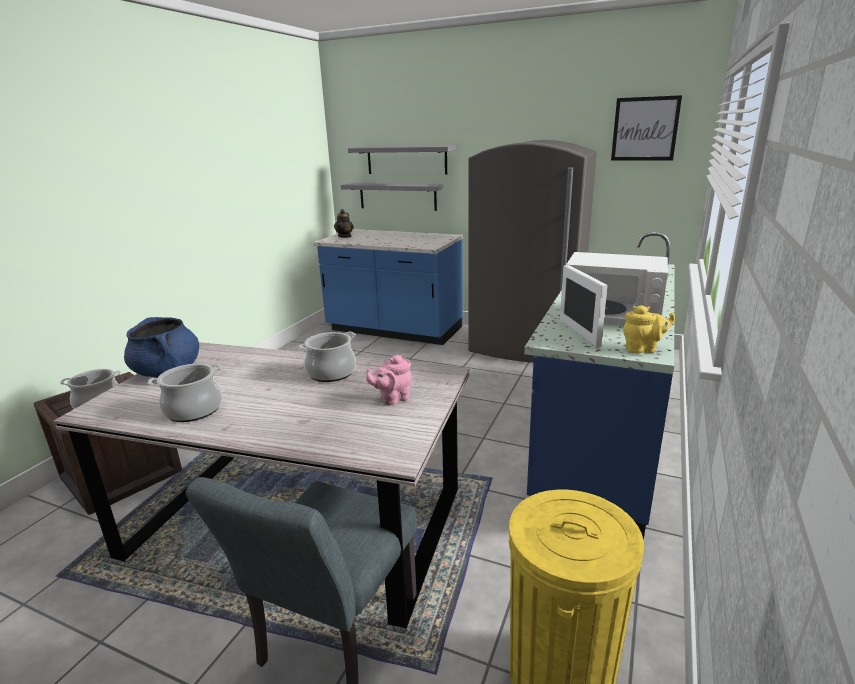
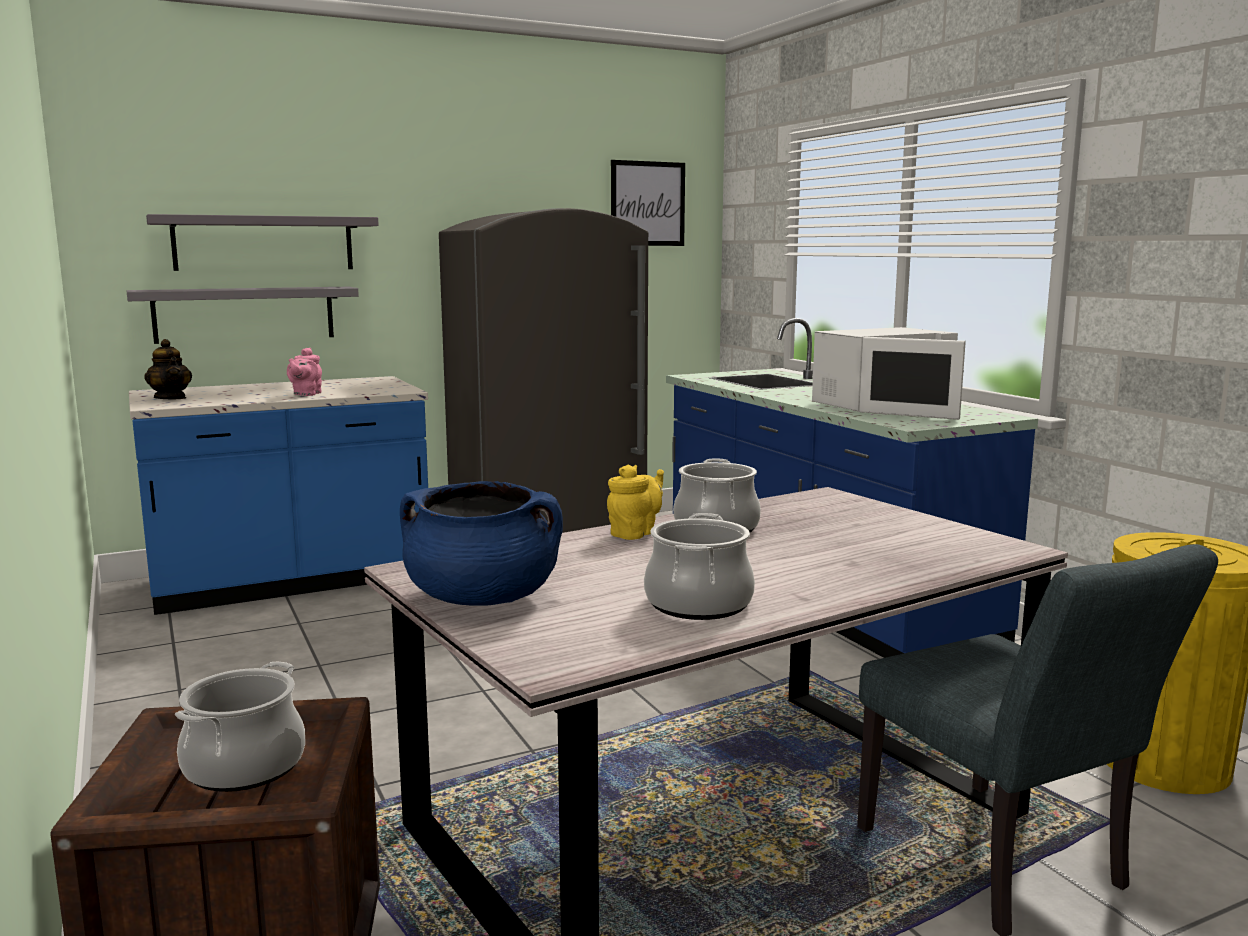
camera: 50 degrees left, 10 degrees down
(392, 399) = (858, 523): pink teapot -> pink teapot (306, 394)
(643, 349) = (987, 415): yellow teapot -> yellow teapot (635, 533)

